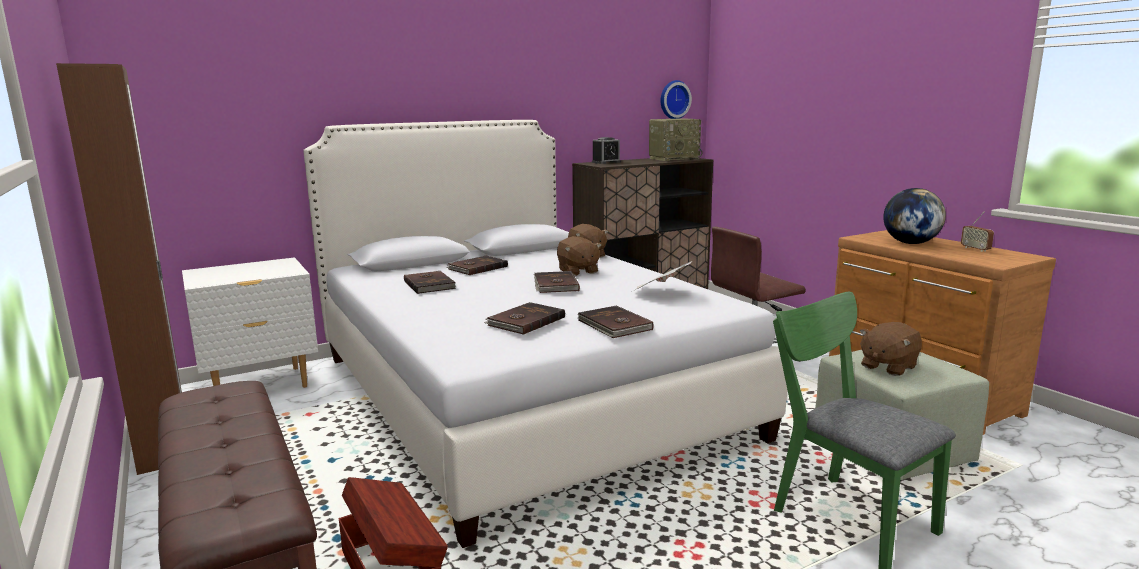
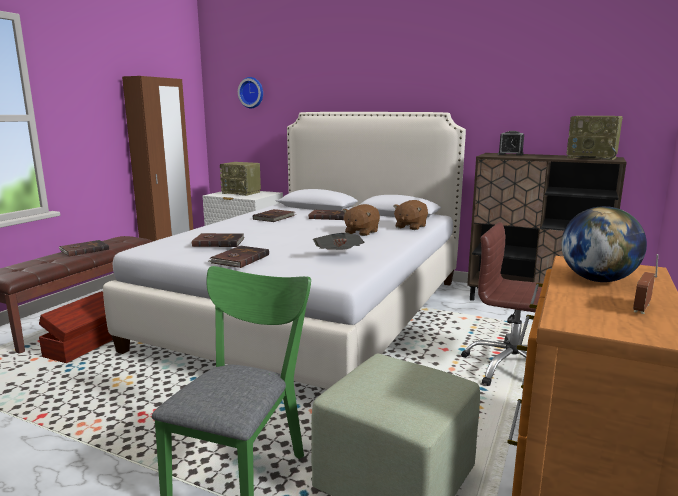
camera: 55 degrees right, 0 degrees up
(235, 271) = (242, 193): none -> radio
(555, 285) = (313, 234): brown book -> brown book (84, 250)
(673, 100) = (625, 96): wall clock -> wall clock (252, 92)
(887, 366) = (376, 380): brown plush toy -> none

